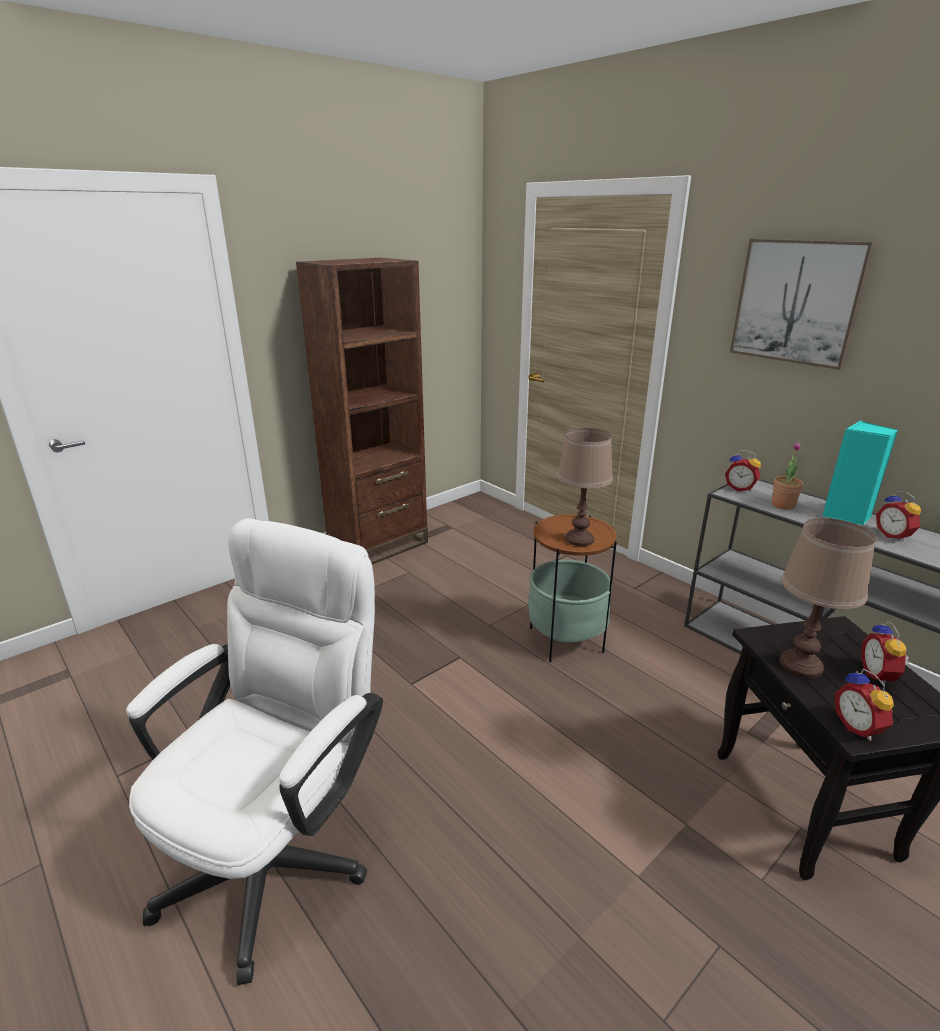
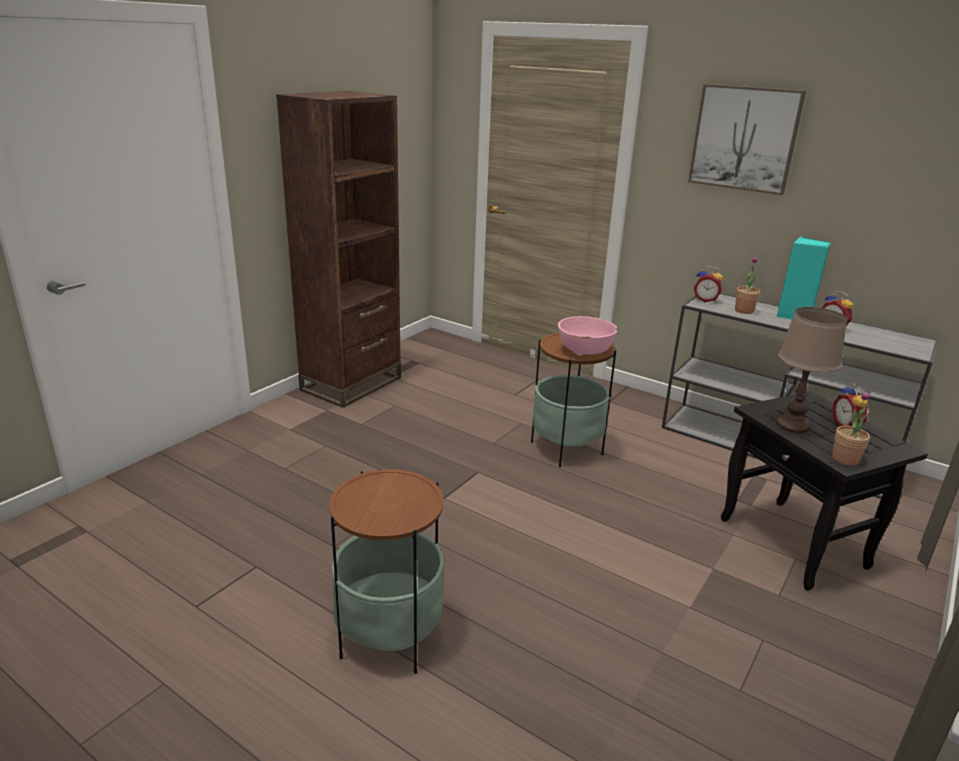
camera: 15 degrees left, 0 degrees up
(280, 849) = (390, 636): white office chair -> side table
(580, 539) = (584, 351): brown table lamp -> pink bowl
(859, 727) = (845, 459): alarm clock -> potted plant

